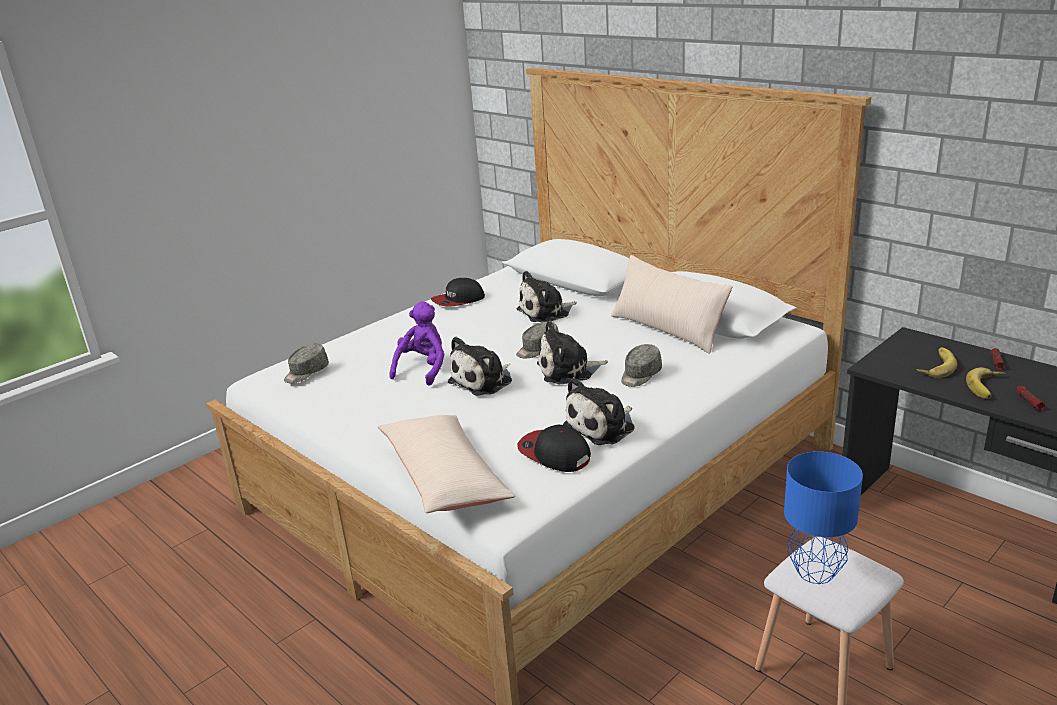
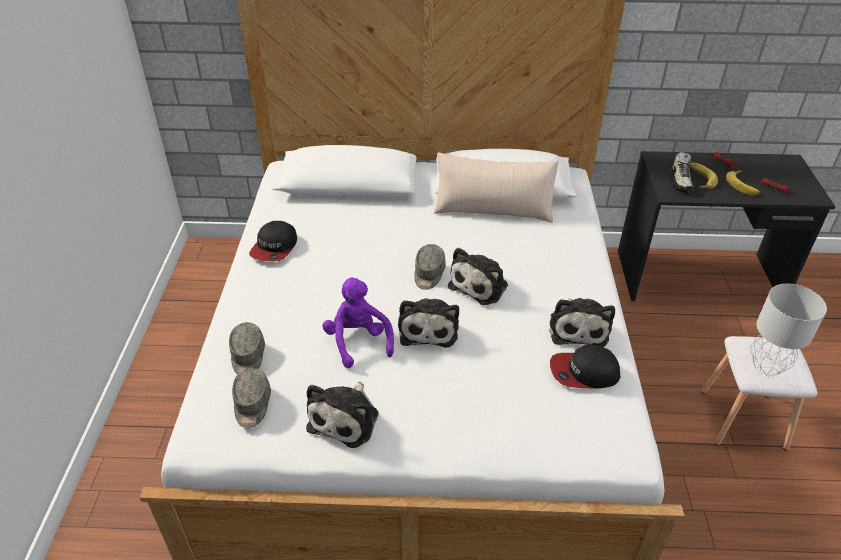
camera: 45 degrees left, 15 degrees up
(444, 477) = (539, 443): beige pillow -> none
(546, 312) = (375, 230): plush toy -> plush toy (346, 418)
(640, 375) = (536, 265): grey cap -> grey cap (248, 356)
(816, 572) = (767, 366): blue table lamp -> grey table lamp
(903, 362) = (680, 182): none -> shoe

